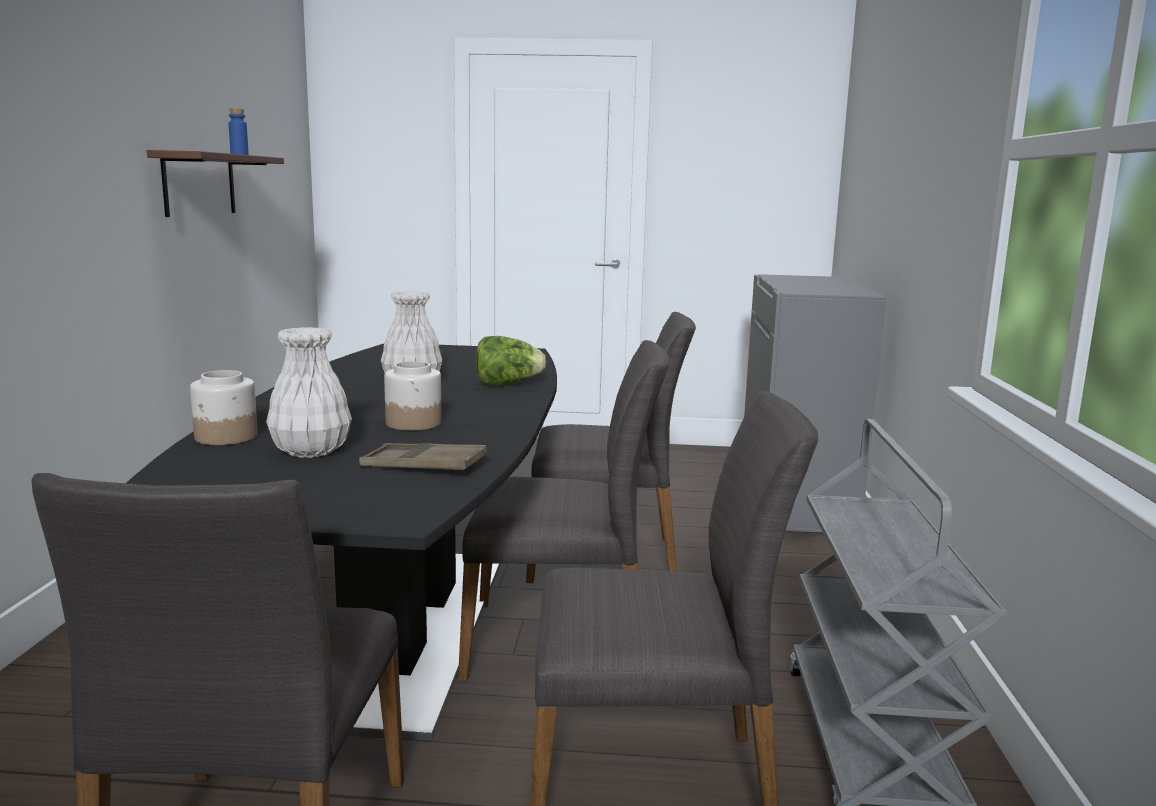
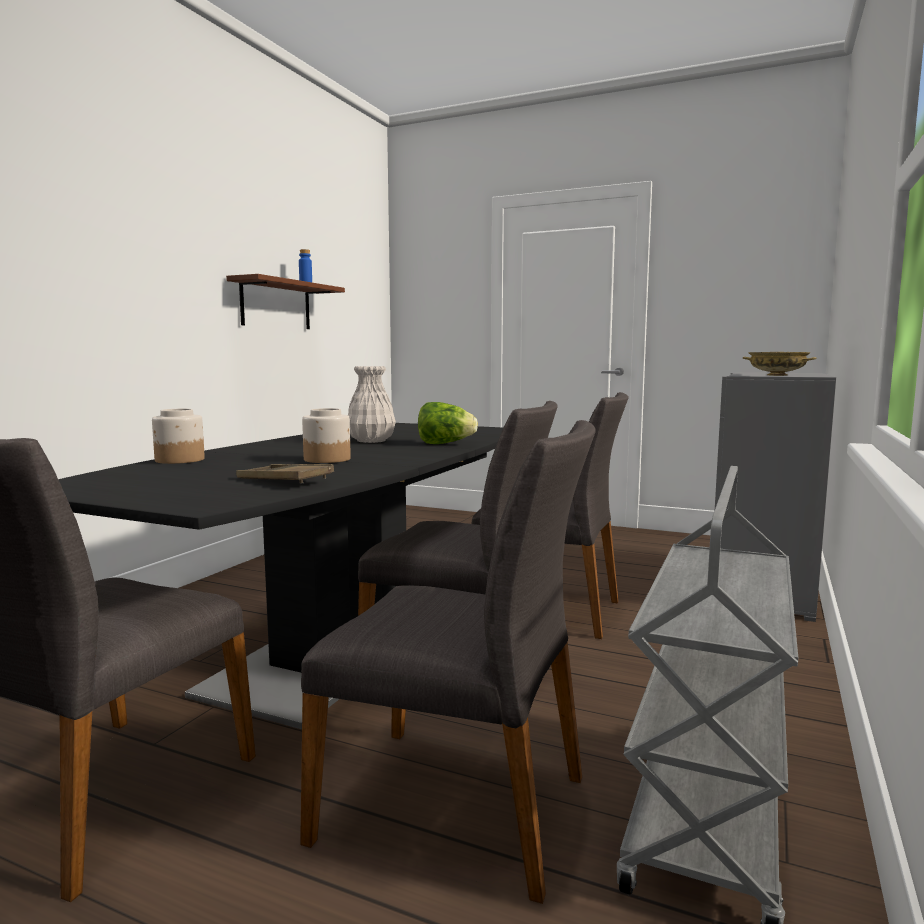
camera: 20 degrees right, 5 degrees down
(310, 451) = (220, 469): white vase -> none
(825, 290) = (777, 375): none -> beige bowl

